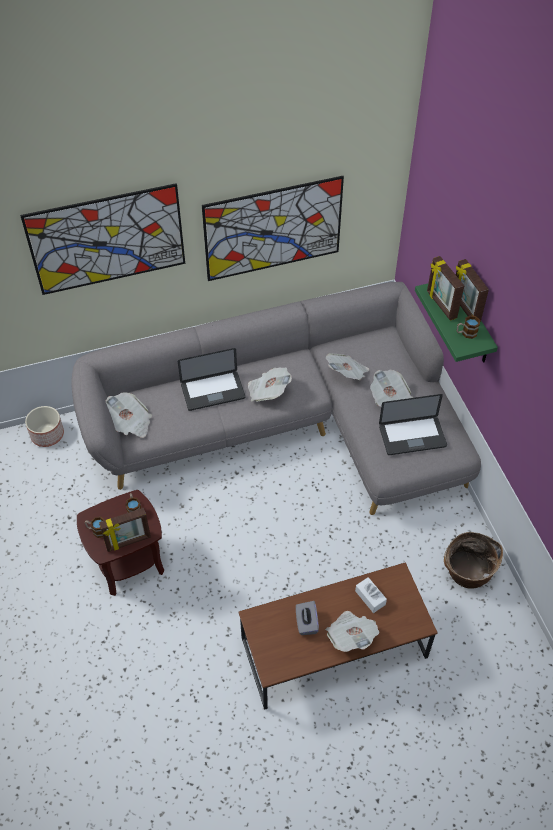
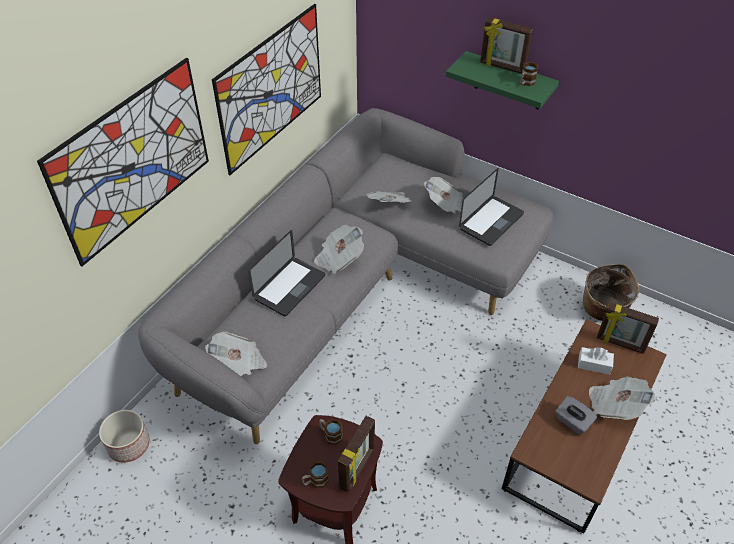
camera: 40 degrees left, 5 degrees down
(441, 305) = (482, 74): picture frame -> picture frame (620, 344)

